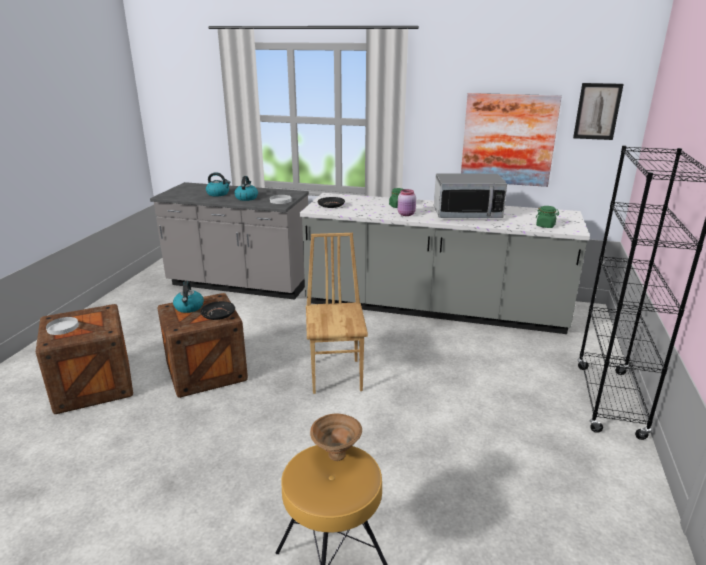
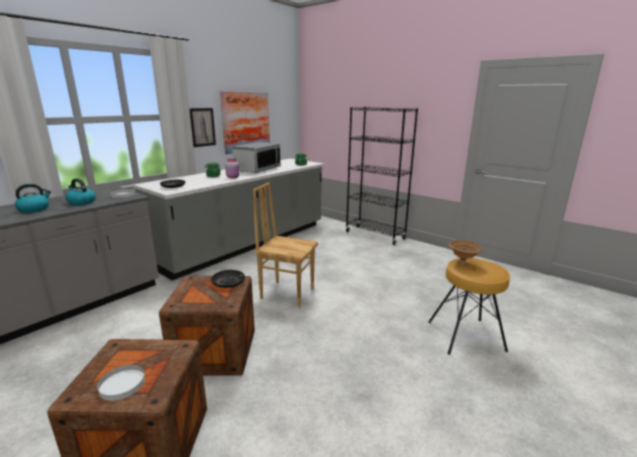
camera: 65 degrees left, 5 degrees down
(189, 308) = (193, 294): kettle -> none
(597, 111) = (282, 101): picture -> picture (202, 127)

